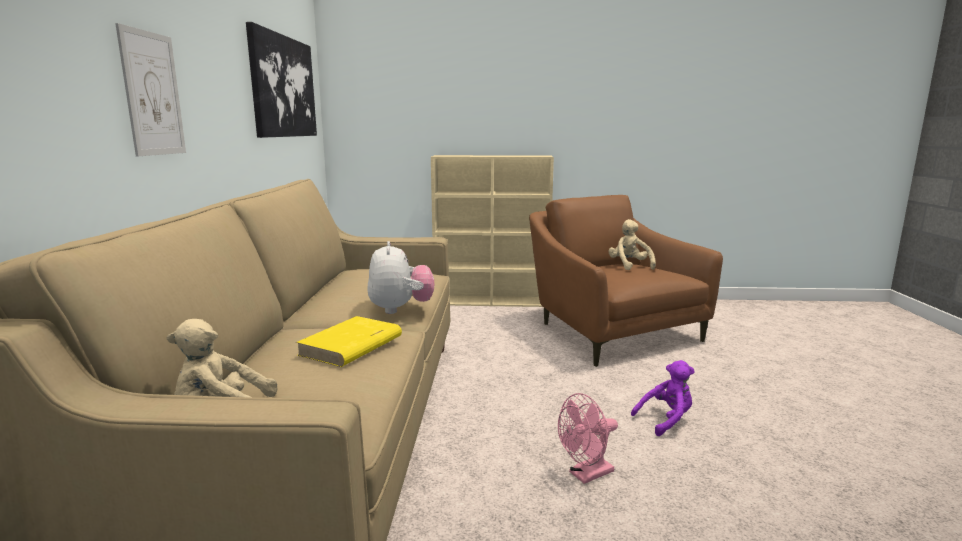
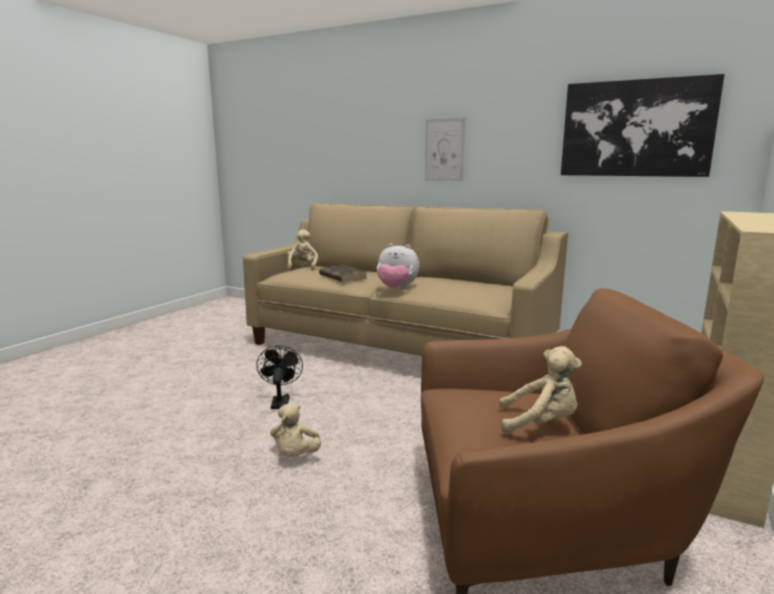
camera: 115 degrees right, 0 degrees up
(350, 346) = (342, 276): yellow book -> brown book
(586, 475) = (280, 401): pink fan -> black fan
(666, 420) = (295, 455): purple plush toy -> beige plush toy

